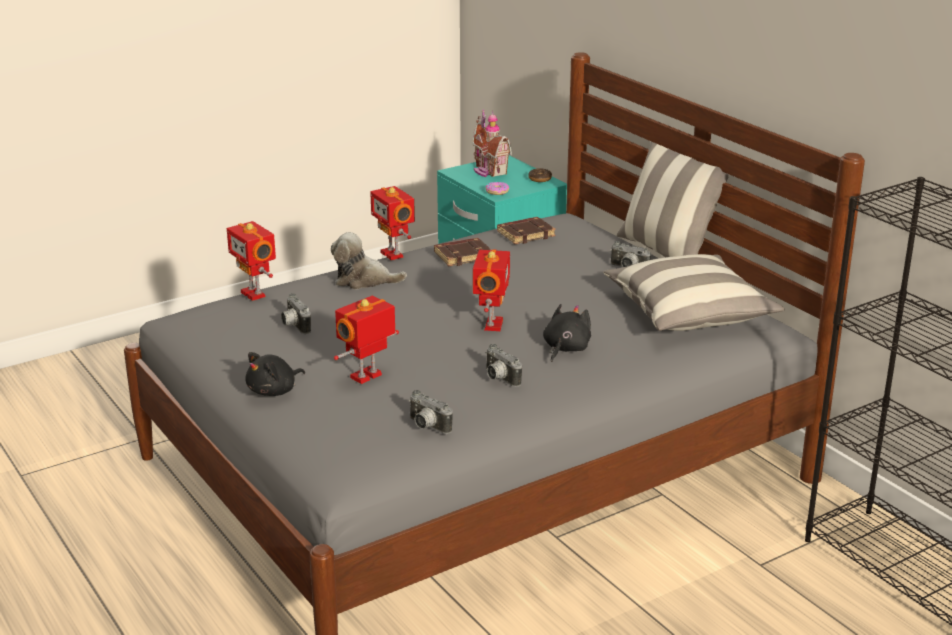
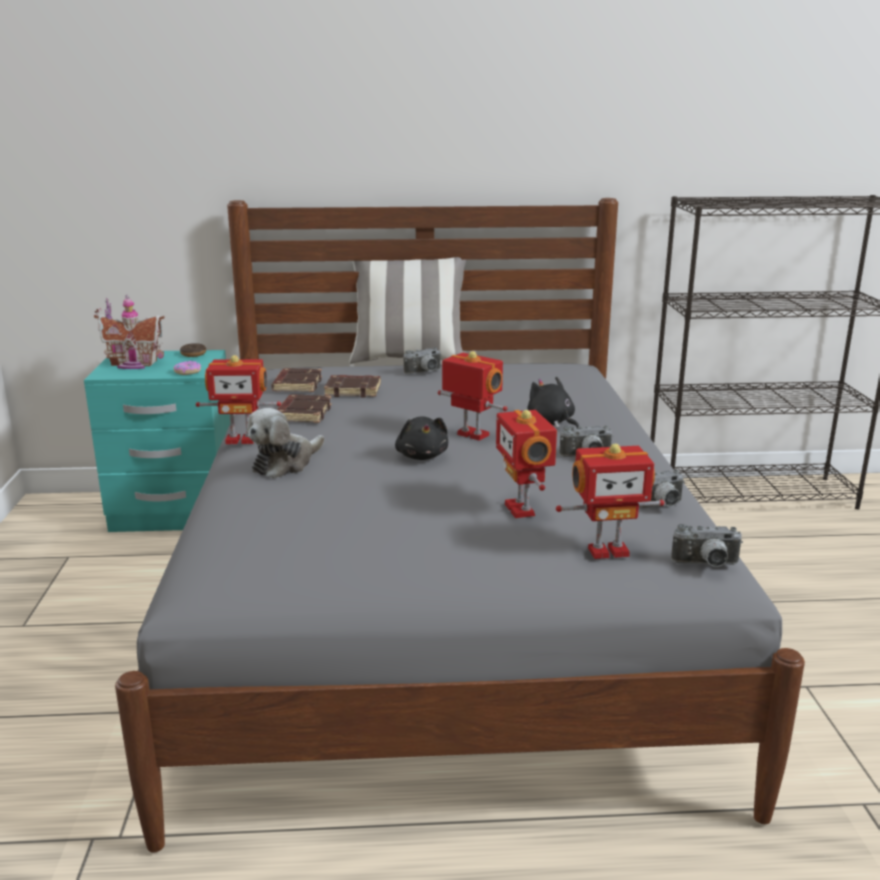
camera: 60 degrees left, 5 degrees down
(254, 294) = (221, 525): toy robot -> toy robot (607, 550)
(274, 391) = (496, 567): black plush toy -> black plush toy (422, 456)
(294, 326) = (347, 520): camera -> camera (706, 565)
(539, 256) = (354, 390): none -> brown book
(688, 313) = (532, 376): pillow -> none

